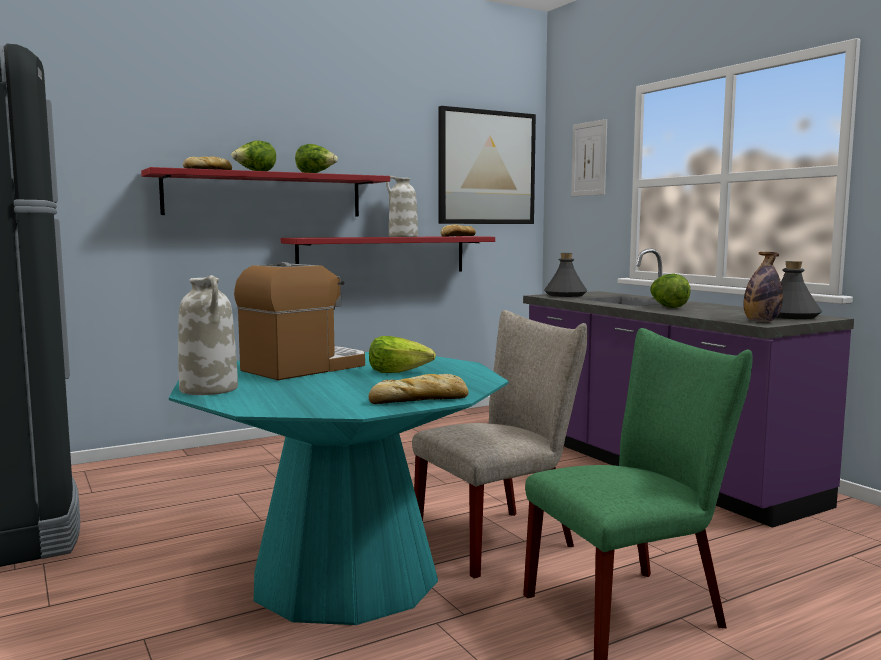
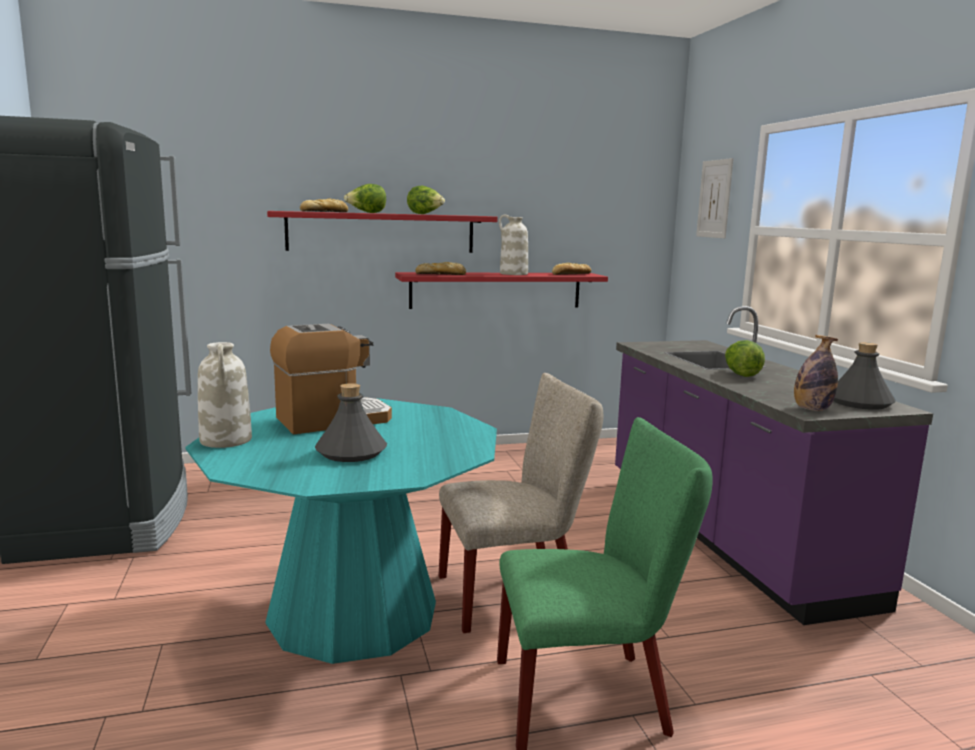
camera: 15 degrees right, 5 degrees up
(399, 372) = (407, 434): lettuce -> none
(421, 399) = (384, 476): bread -> bread (441, 274)
(486, 167) = (610, 204): picture -> none
(565, 295) = (660, 345): grey bottle -> grey bottle (351, 452)

